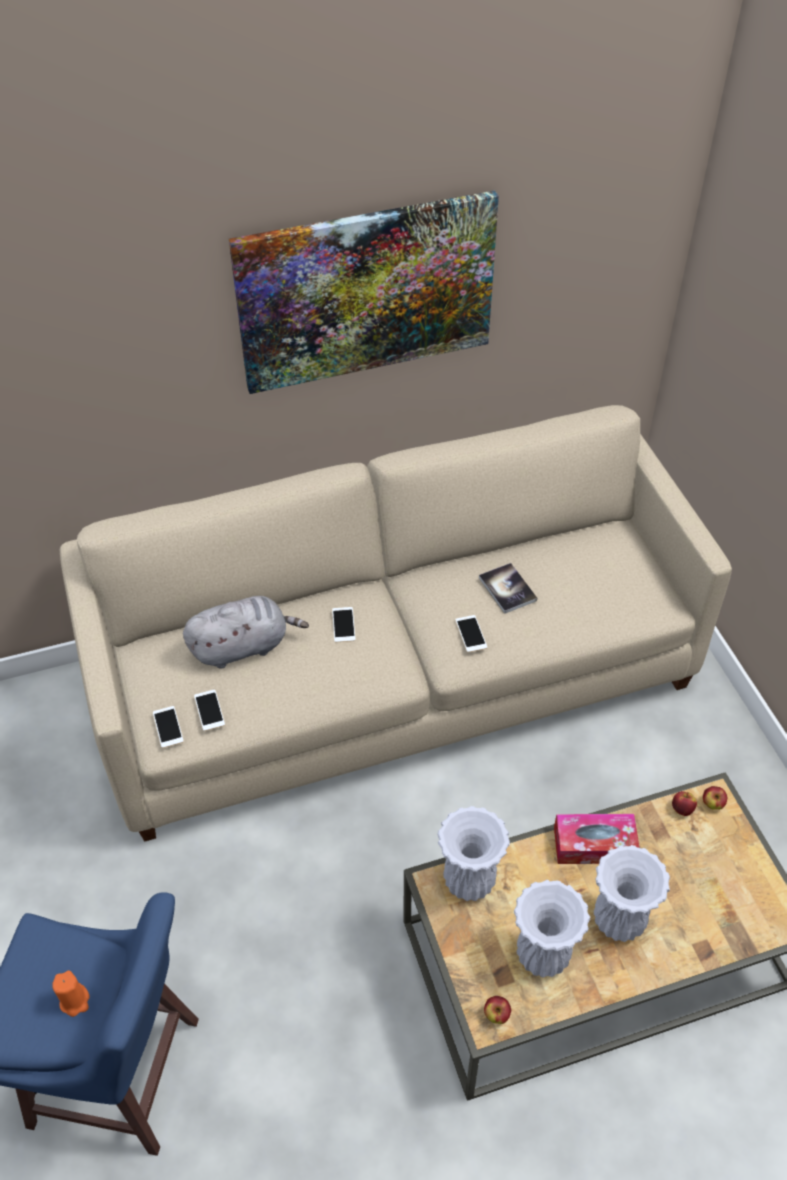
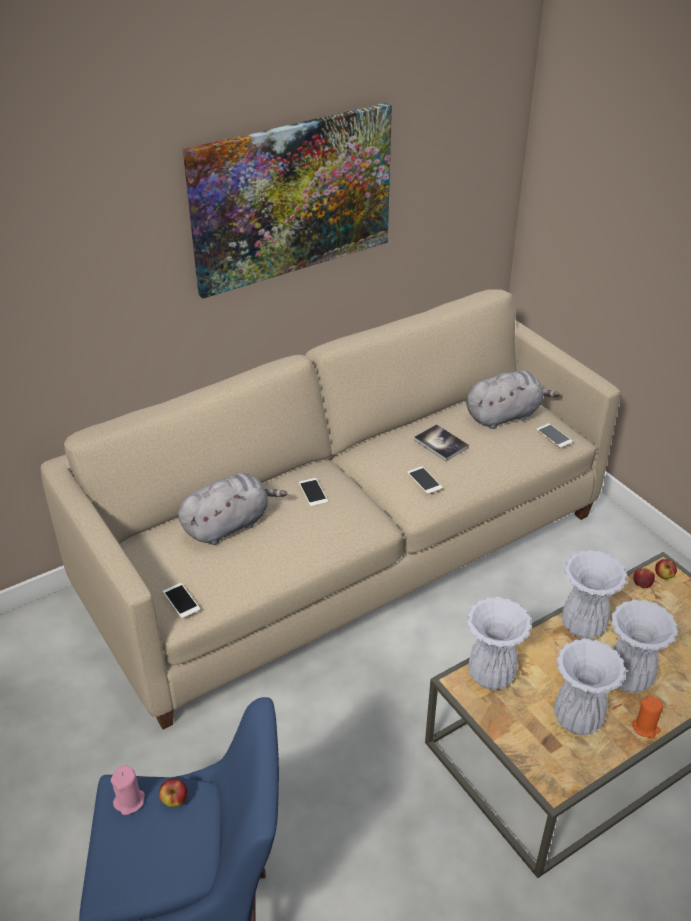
camera: 15 degrees left, 10 degrees down
(39, 949) = (129, 801): none -> pink candle
(75, 1001) = (181, 837): orange candle -> orange candle (645, 727)
(209, 710) = (216, 579): phone -> phone (554, 436)
(496, 1014) = (558, 775): apple -> apple (174, 800)
(594, 845) = (583, 625): tissue box -> white vase
(598, 563) = (505, 415): none -> grey plush toy

